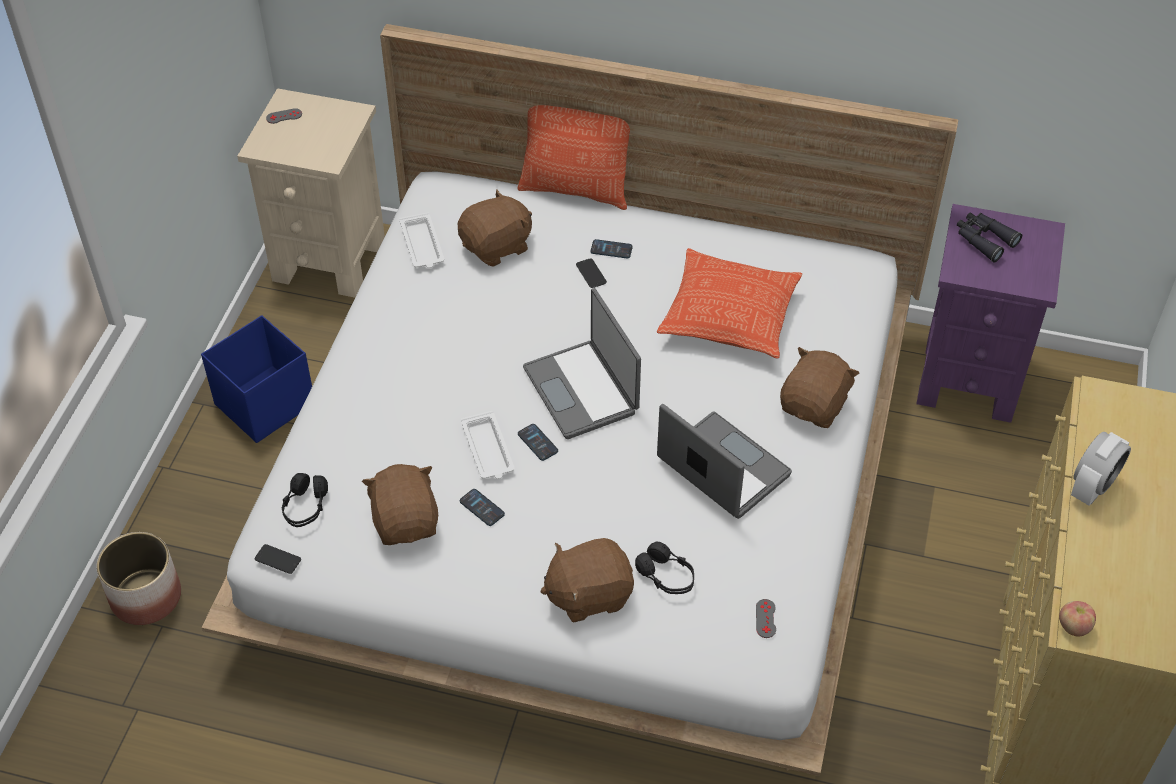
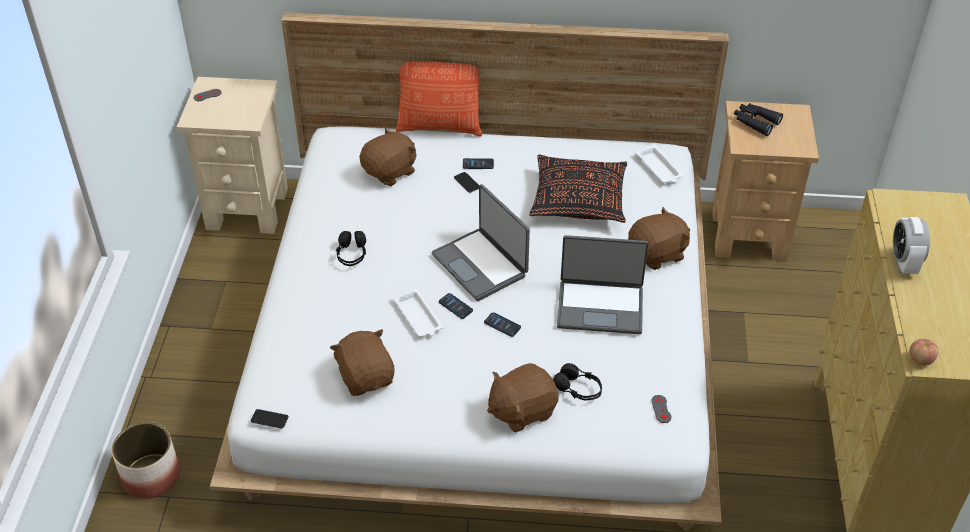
camera: 10 degrees left, 5 degrees down
(263, 405) = (217, 320): blue storage box -> none
(305, 507) = (283, 377): black headphones -> black headphones (352, 255)
(422, 245) = (332, 178): white tray -> white tray (659, 168)
(482, 508) = (423, 359): phone -> phone (502, 325)
(721, 468) = (600, 307): laptop -> laptop turned 150 degrees clockwise
(730, 317) = (579, 201): orange pillow -> black pillow
(815, 405) = (658, 254): brown plush toy -> brown plush toy turned 45 degrees clockwise
(969, 380) = (750, 235): purple nightstand -> beige nightstand
(1092, 487) = (903, 262): alarm clock -> alarm clock turned 150 degrees clockwise

